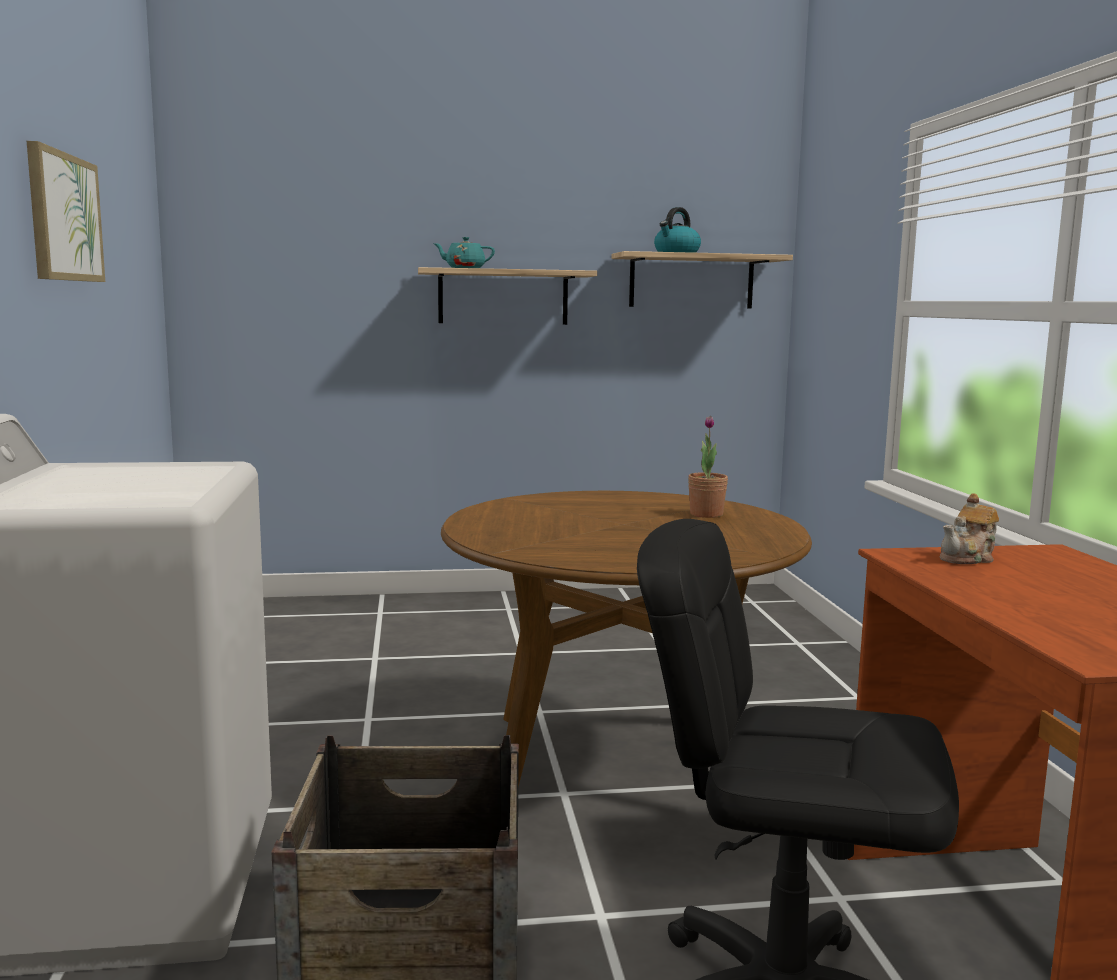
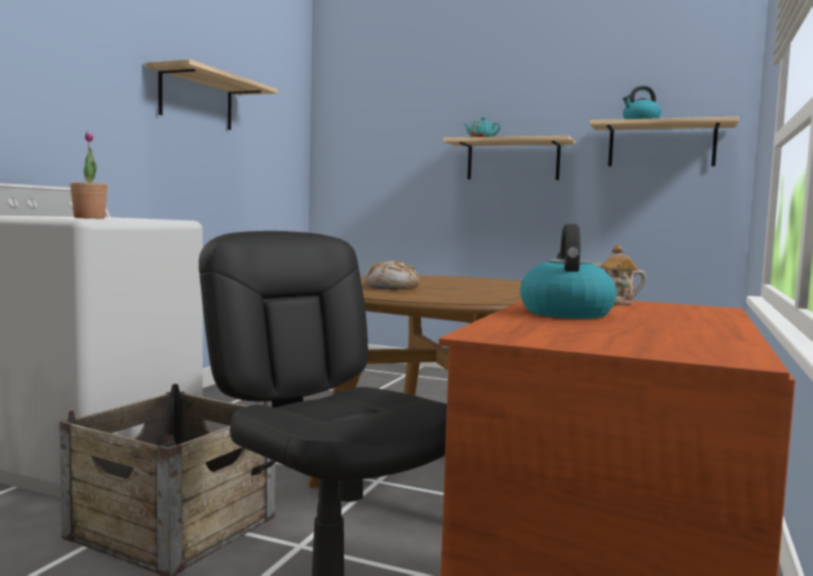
camera: 30 degrees right, 5 degrees down
(64, 218) = (196, 100): picture -> shelf
(588, 538) = (392, 287): none -> bread
(706, 514) = (518, 288): potted plant -> potted plant (89, 218)
(1009, 592) = (565, 313): none -> kettle

